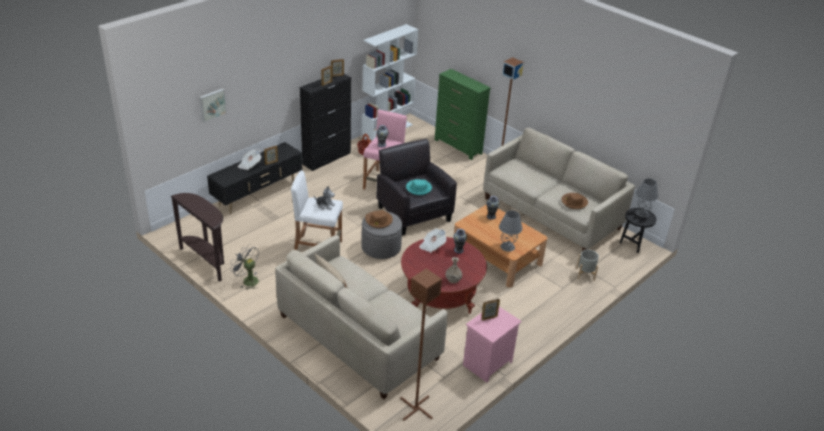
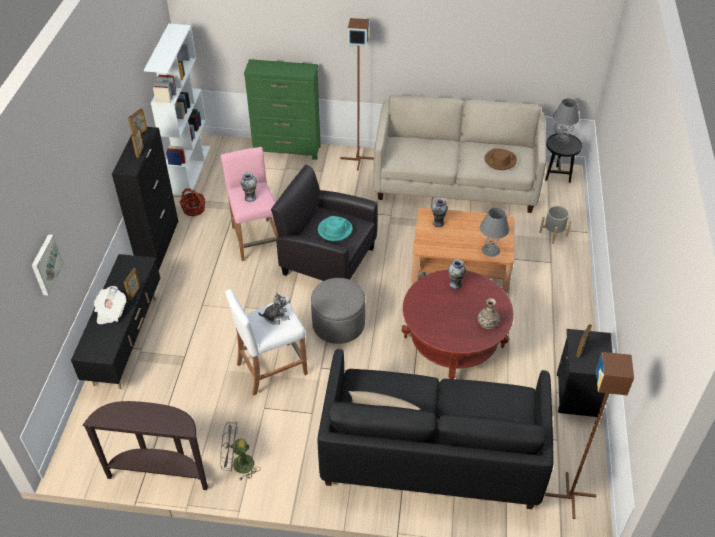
camera: 35 degrees left, 10 degrees up
(358, 337) = (431, 452): beige sofa -> black sofa
(378, 220) = (333, 297): brown hat -> none
(432, 246) = (425, 295): newspaper -> none
(487, 364) = (577, 395): pink nightstand -> black nightstand

